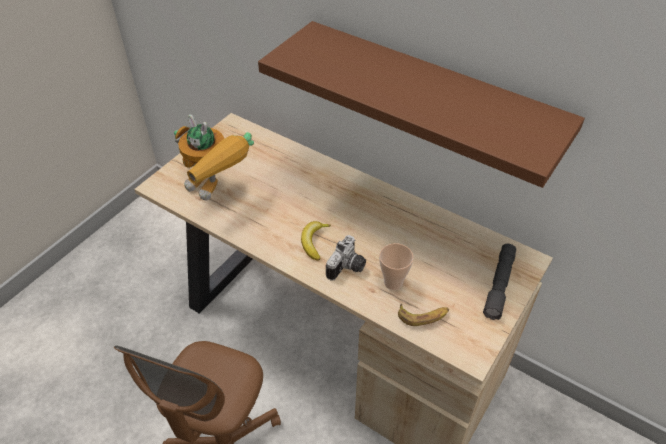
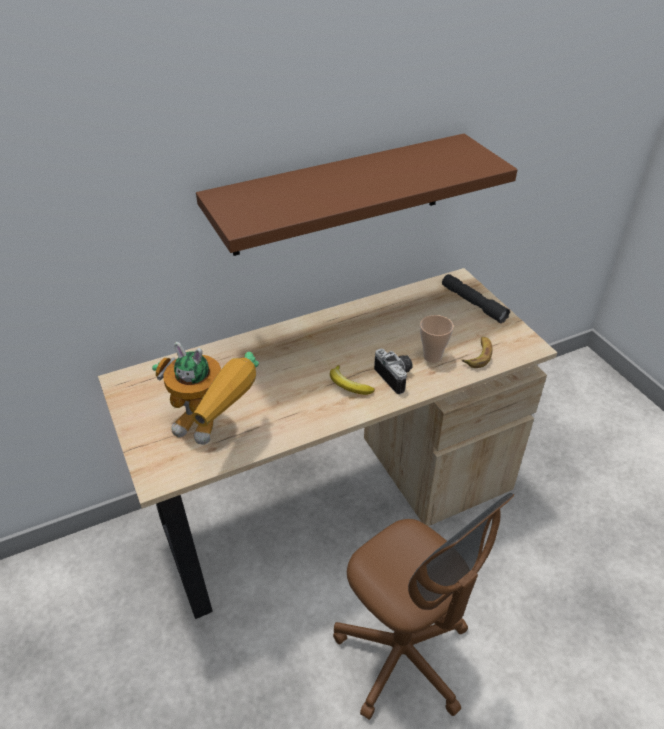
camera: 60 degrees left, 5 degrees down
(217, 190) = (215, 429): toy robot -> toy robot turned 45 degrees clockwise

